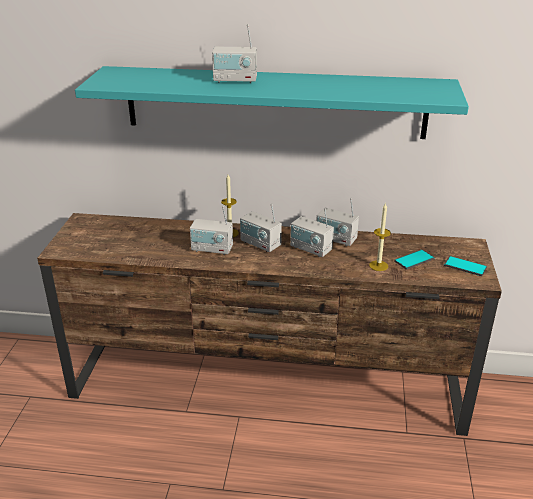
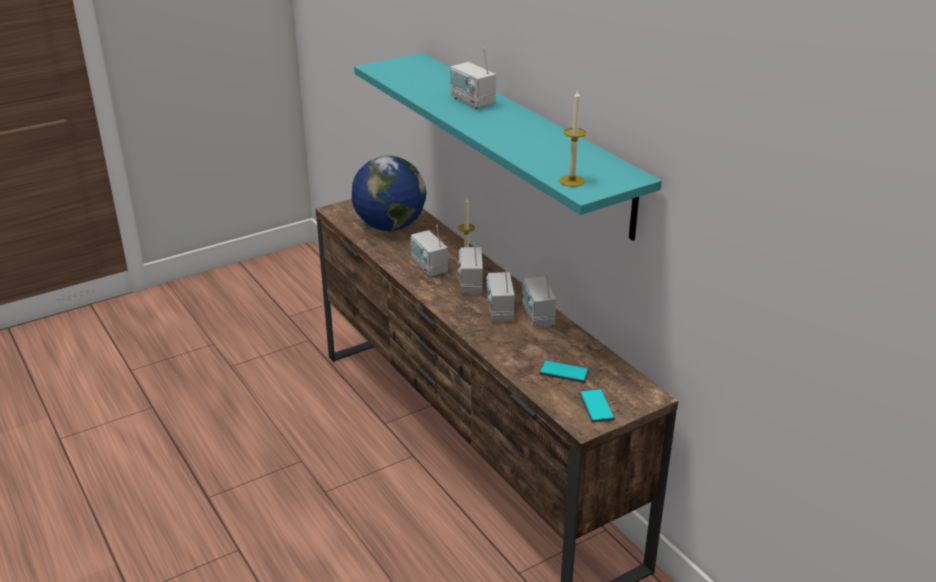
camera: 50 degrees right, 0 degrees up
(128, 239) = (390, 227): none -> globe
(378, 265) = (523, 356): candle -> candle (572, 181)

